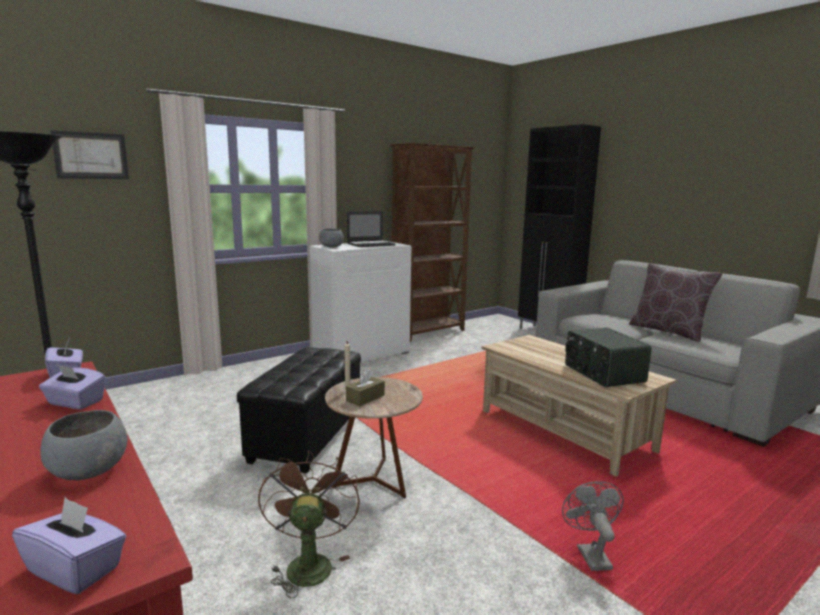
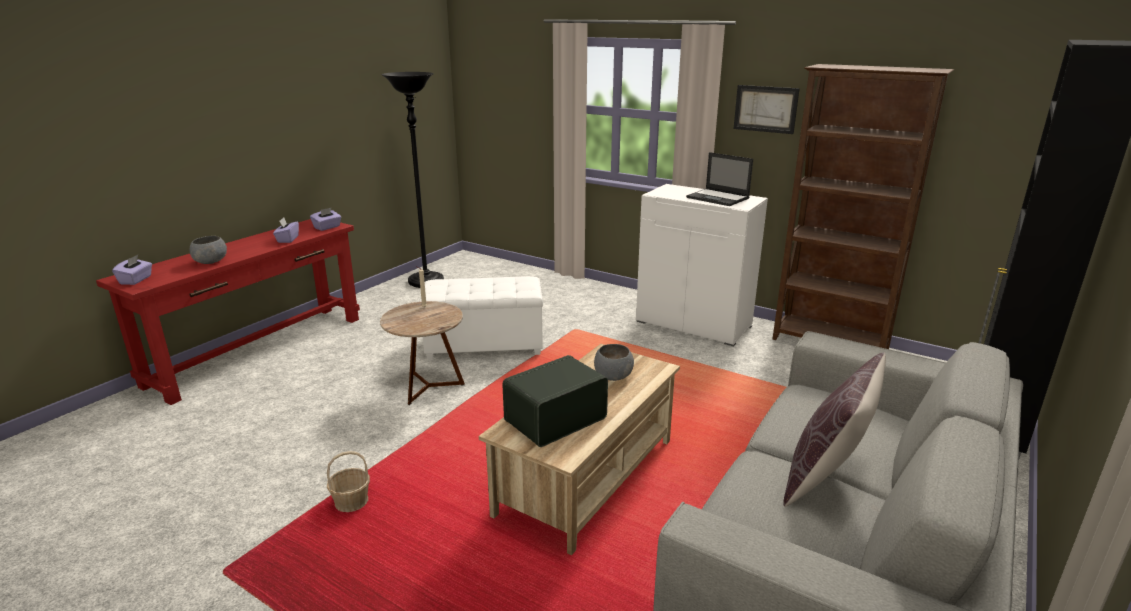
camera: 70 degrees right, 10 degrees up
(91, 155) = (516, 77): picture -> picture (765, 109)
(306, 437) = (484, 345): black ottoman -> white ottoman
(308, 563) = (324, 387): brown fan -> none
(331, 247) = (668, 190): grey bowl -> grey bowl (613, 376)
(365, 398) = (411, 315): brown tissue box -> none
(590, 554) = (351, 502): grey fan -> basket

